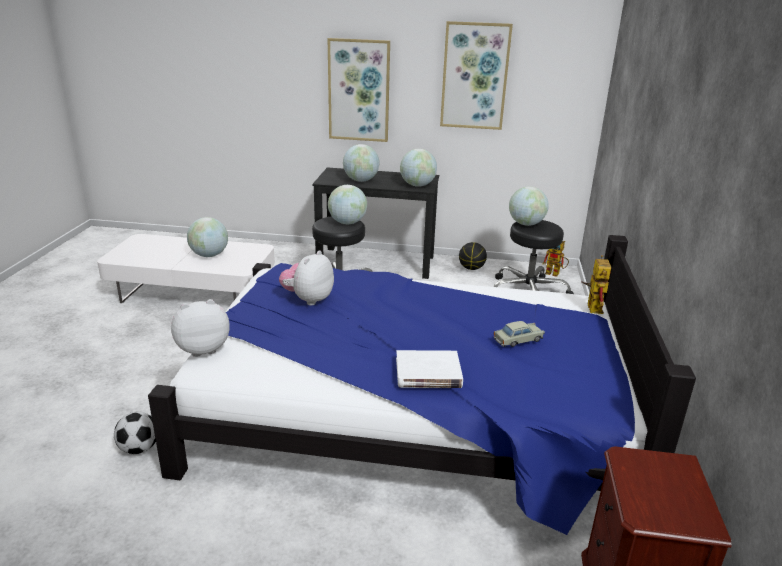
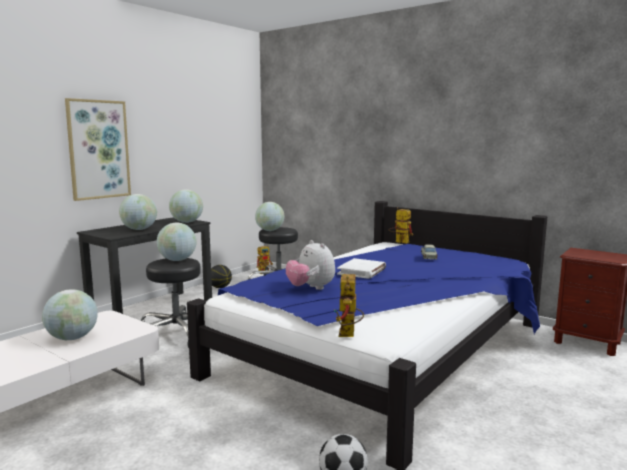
camera: 60 degrees left, 15 degrees down
(202, 349) = (349, 335): plush toy -> toy robot
(428, 373) = (455, 277): white book -> white book (362, 271)
(474, 76) = (188, 131): picture -> none

